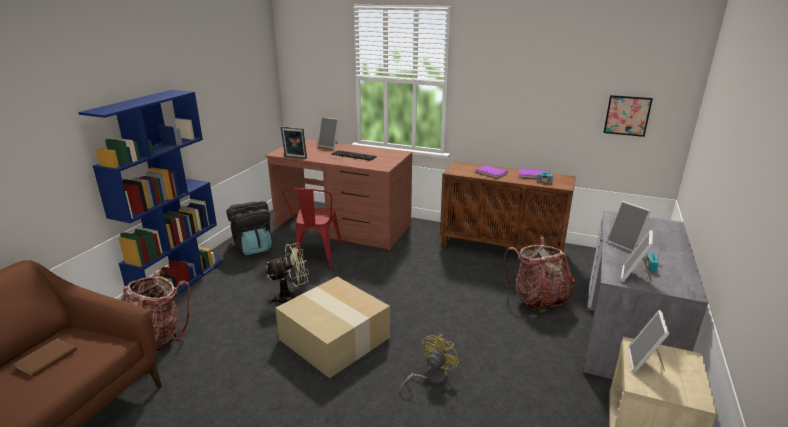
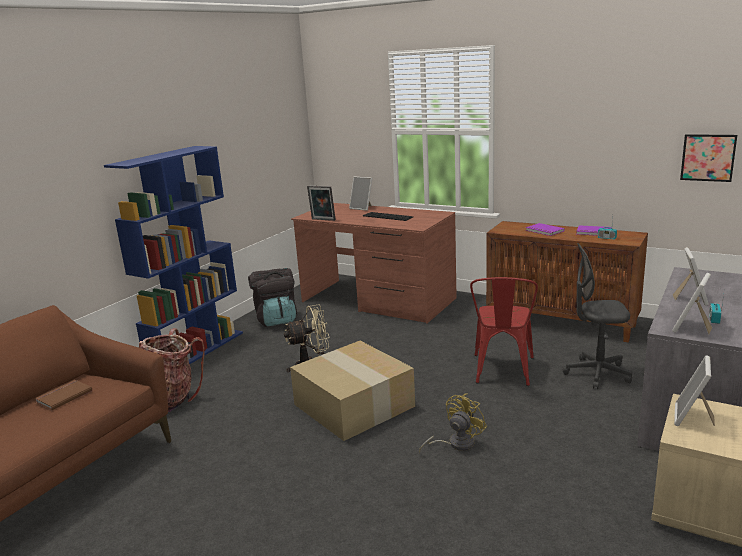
camera: 10 degrees right, 5 degrees down
(316, 258) = (343, 330): red chair -> red chair (502, 372)
(538, 299) = (597, 373): backpack -> grey office chair
(625, 244) = (690, 298): picture frame -> picture frame turned 135 degrees counterclockwise

